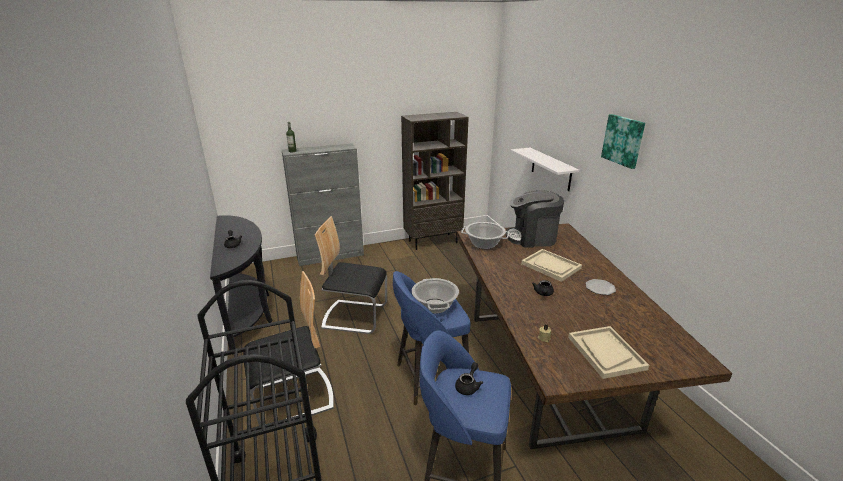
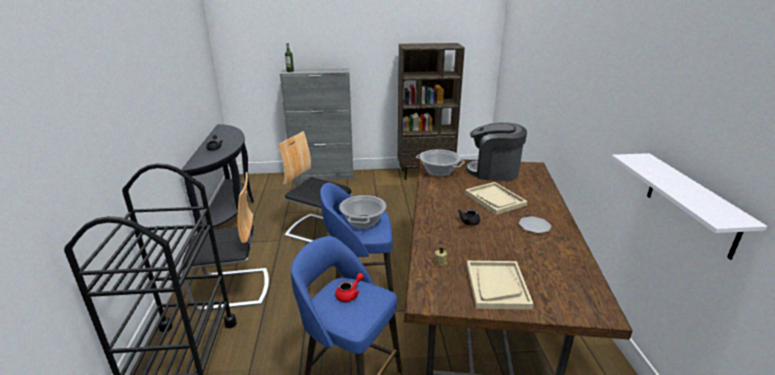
camera: 15 degrees right, 0 degrees up
(468, 386) = (349, 294): black teapot -> red teapot
(551, 169) = (538, 105): white shelf -> white shelf (691, 204)
(623, 140) = (596, 71): picture -> none

